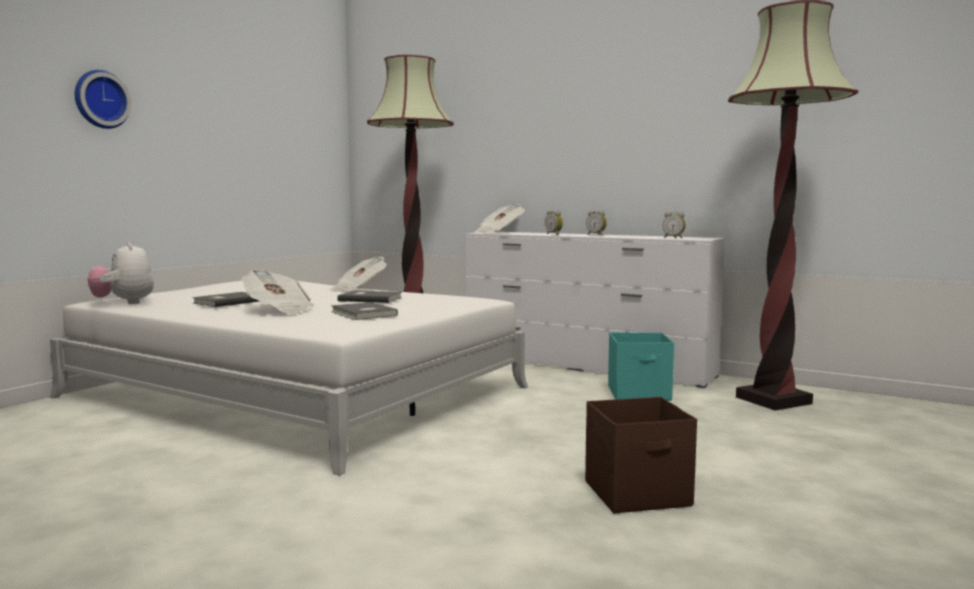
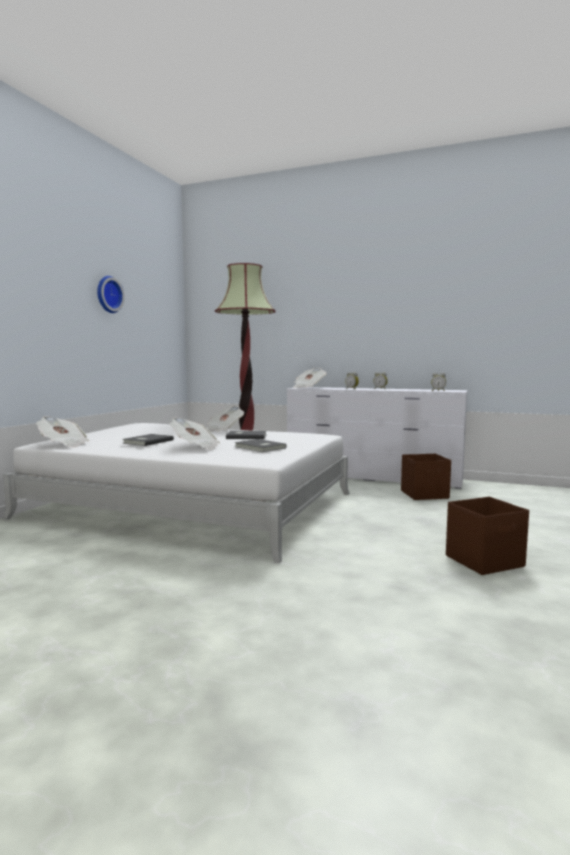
camera: 10 degrees left, 0 degrees up
(100, 99) = (33, 290): wall clock -> wall clock (108, 294)
(124, 303) = (64, 444): plush toy -> newspaper
(640, 394) = (425, 494): turquoise storage box -> brown storage box
(773, 400) = (510, 495): floor lamp -> none

